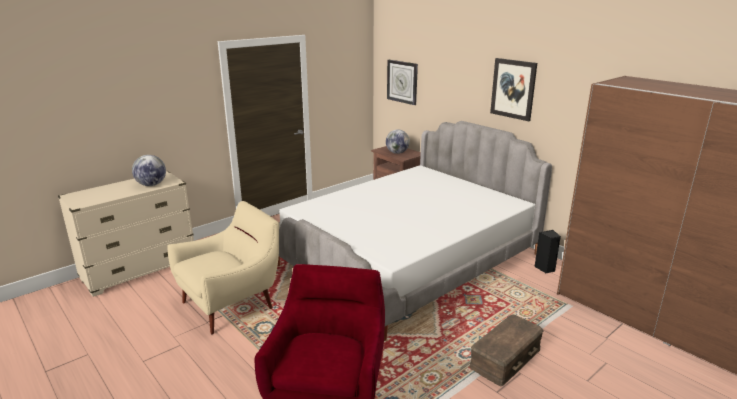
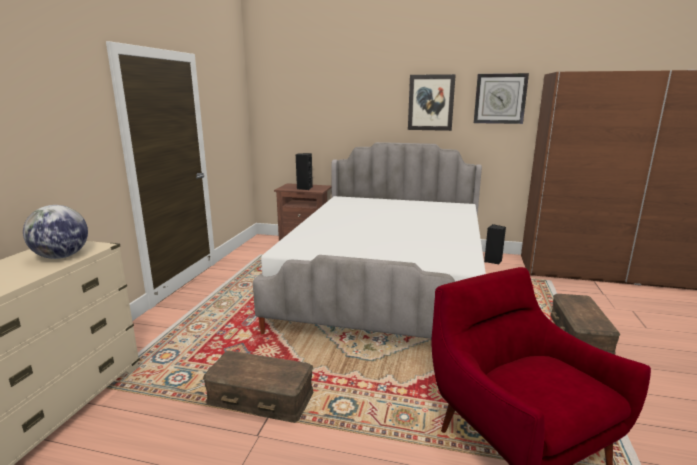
camera: 35 degrees left, 5 degrees down
(232, 304) = (261, 397): beige armchair -> brown storage box
(397, 153) = (304, 188): globe -> black speaker
(402, 82) = (292, 114): wall clock -> wall clock (500, 98)

